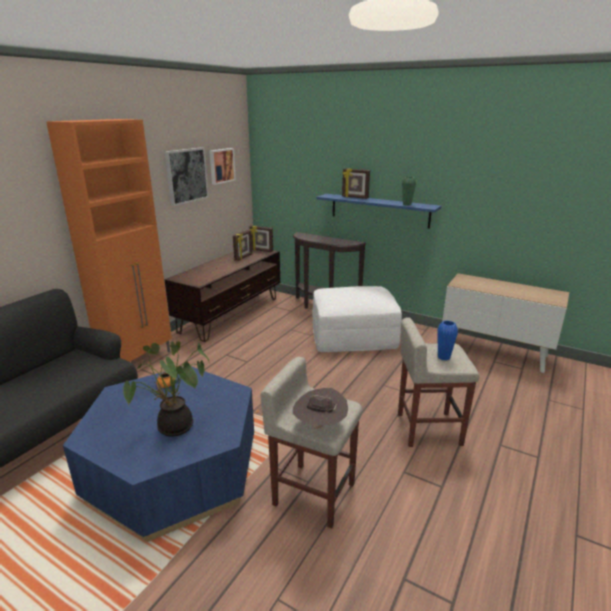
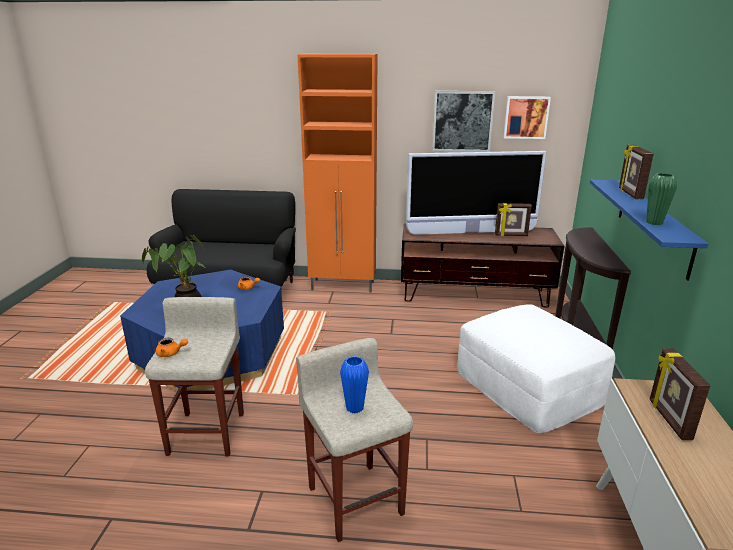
camera: 65 degrees right, 0 degrees up
(221, 265) = (471, 232): none -> television
(261, 250) = (548, 237): picture frame -> picture frame (668, 419)
(319, 426) = (171, 353): brown hat -> orange teapot

